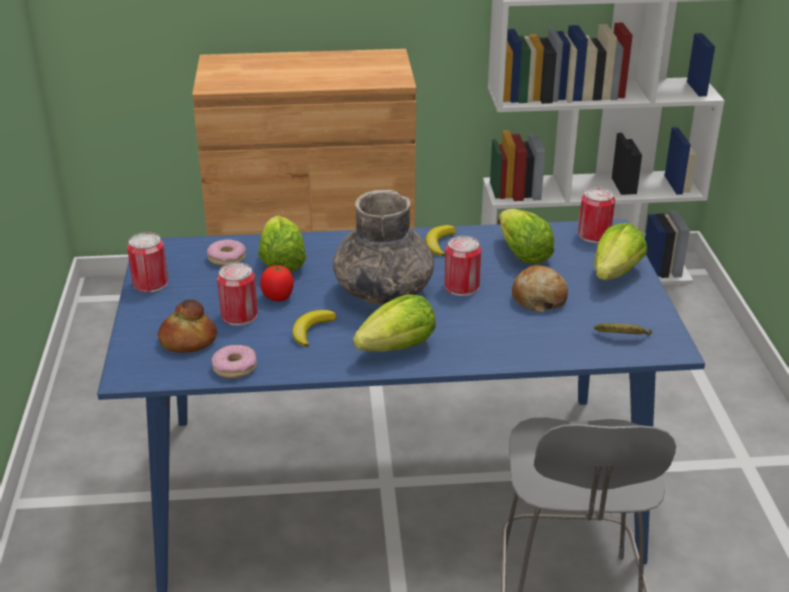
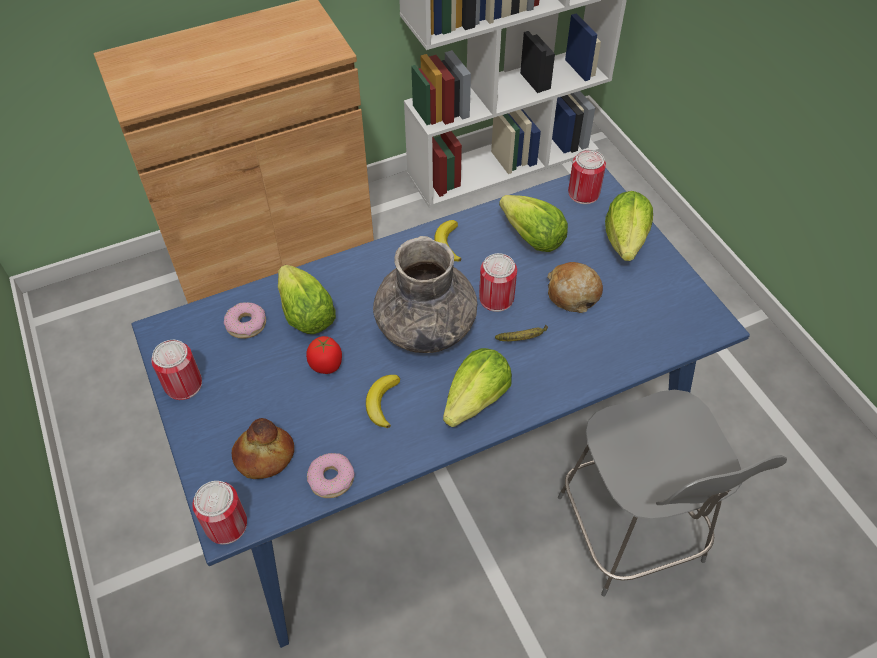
camera: 20 degrees left, 20 degrees up
(239, 315) = (300, 403): can -> can (226, 525)
(623, 336) = (668, 322): banana -> banana (523, 339)

